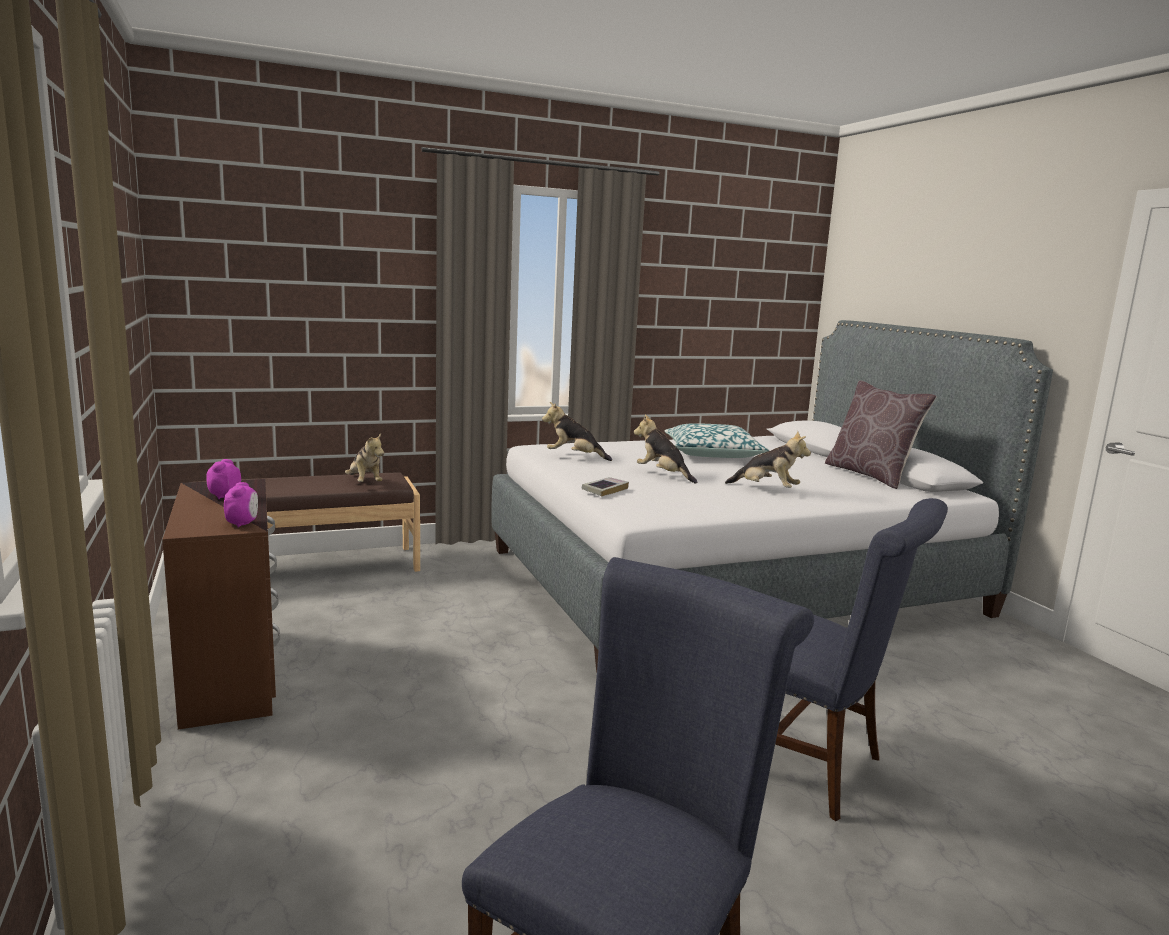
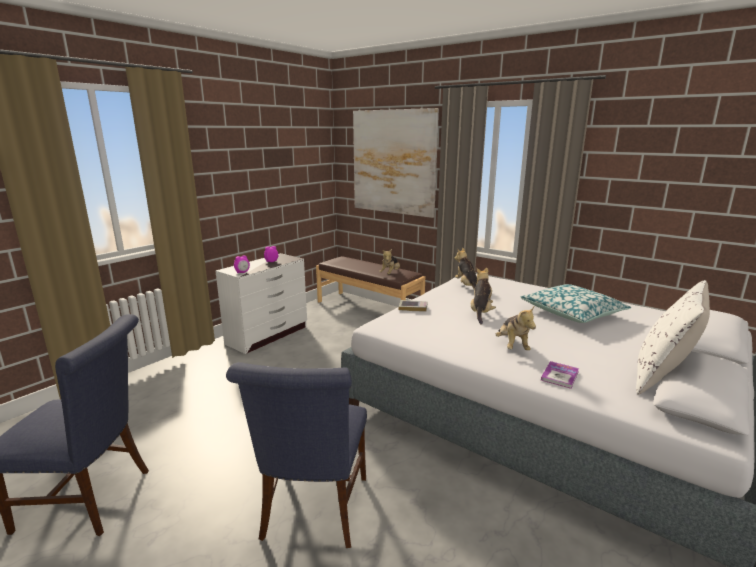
camera: 60 degrees right, 5 degrees up
(232, 673) = (268, 335): brown dresser -> white dresser
(320, 275) = (393, 162): none -> picture
(846, 495) = (560, 376): none -> book
(870, 475) = (663, 376): brown pillow -> white pillow

